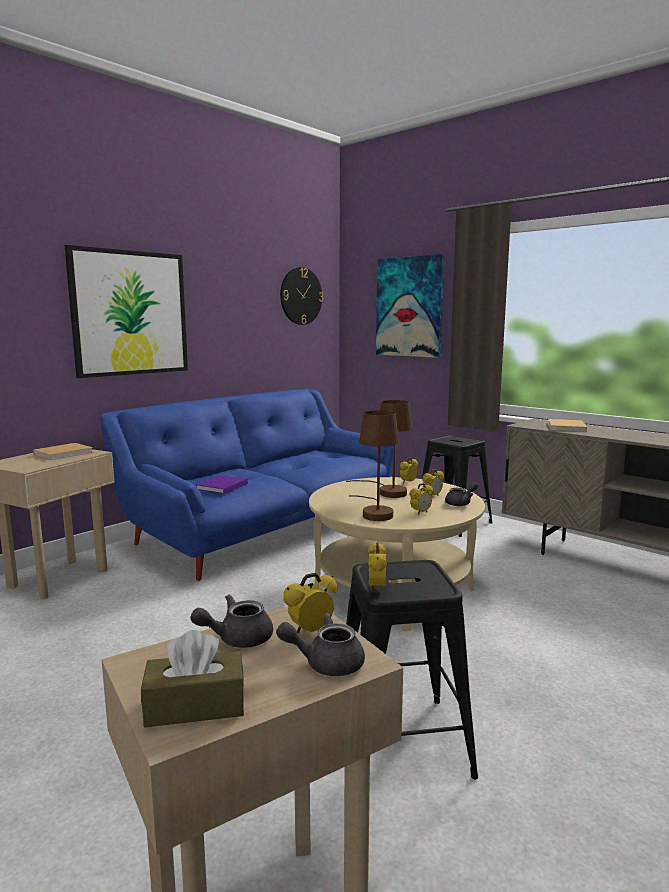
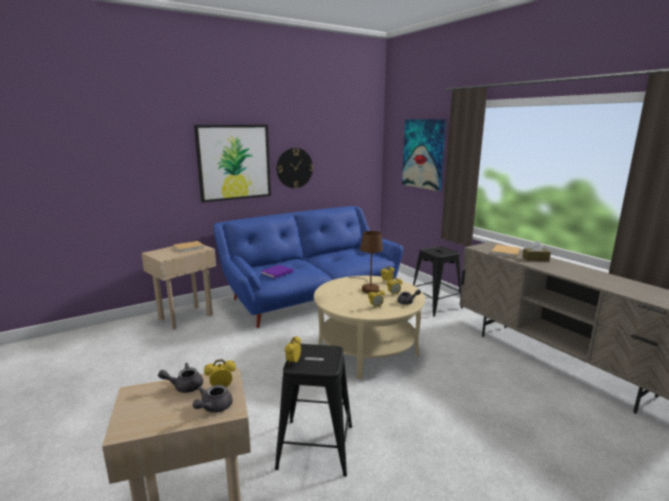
camera: 15 degrees right, 5 degrees up
(195, 706) = (139, 420): brown tissue box -> brown tissue box (535, 259)
(301, 296) = (353, 144): wall clock -> wall clock (294, 168)
(325, 663) = (213, 408): grey teapot -> grey teapot turned 75 degrees counterclockwise
(375, 512) = (348, 304): brown table lamp -> none

